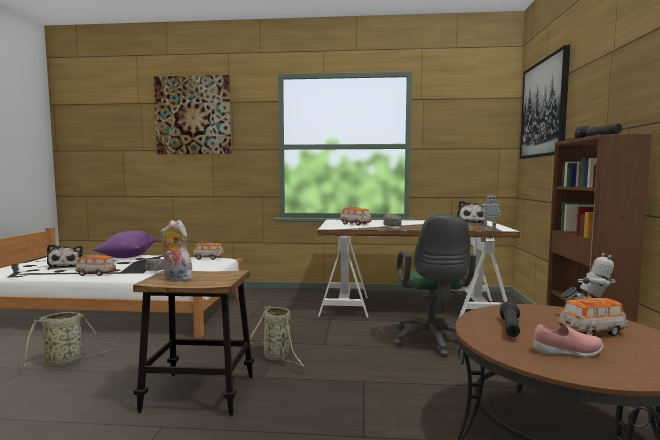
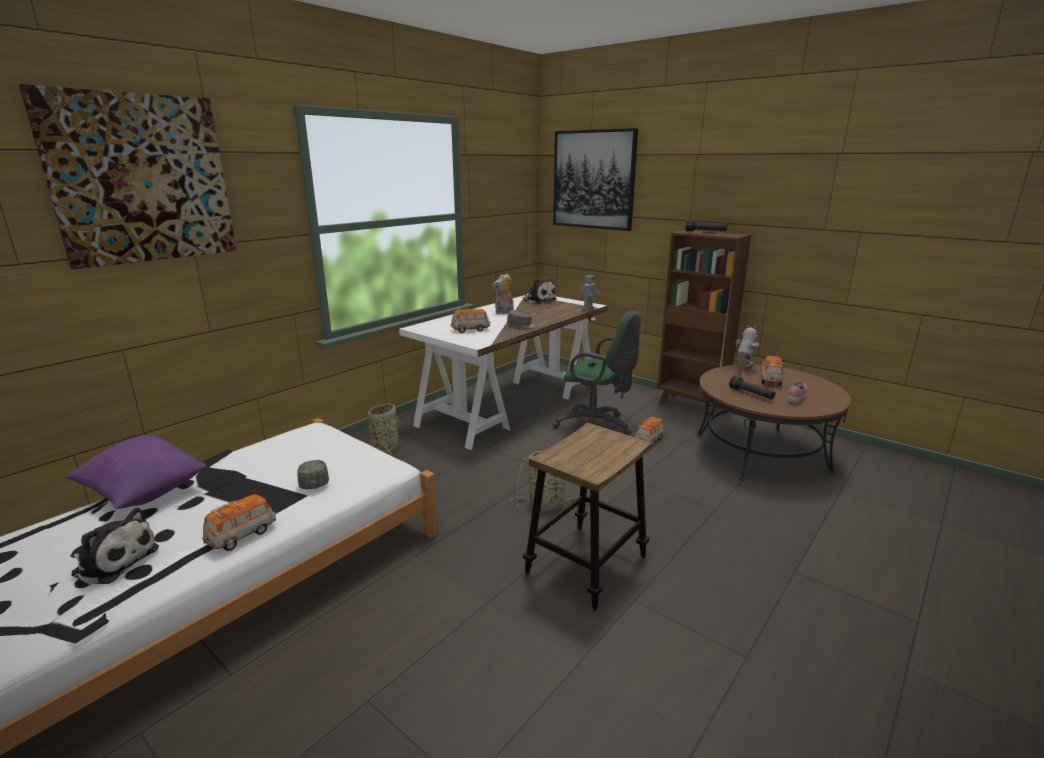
camera: 55 degrees left, 15 degrees up
(67, 362) = (387, 657): basket -> basket (387, 448)
(175, 279) = (584, 461): plush toy -> plush toy (504, 312)
(208, 258) = (295, 436): toy car -> toy car (649, 440)

